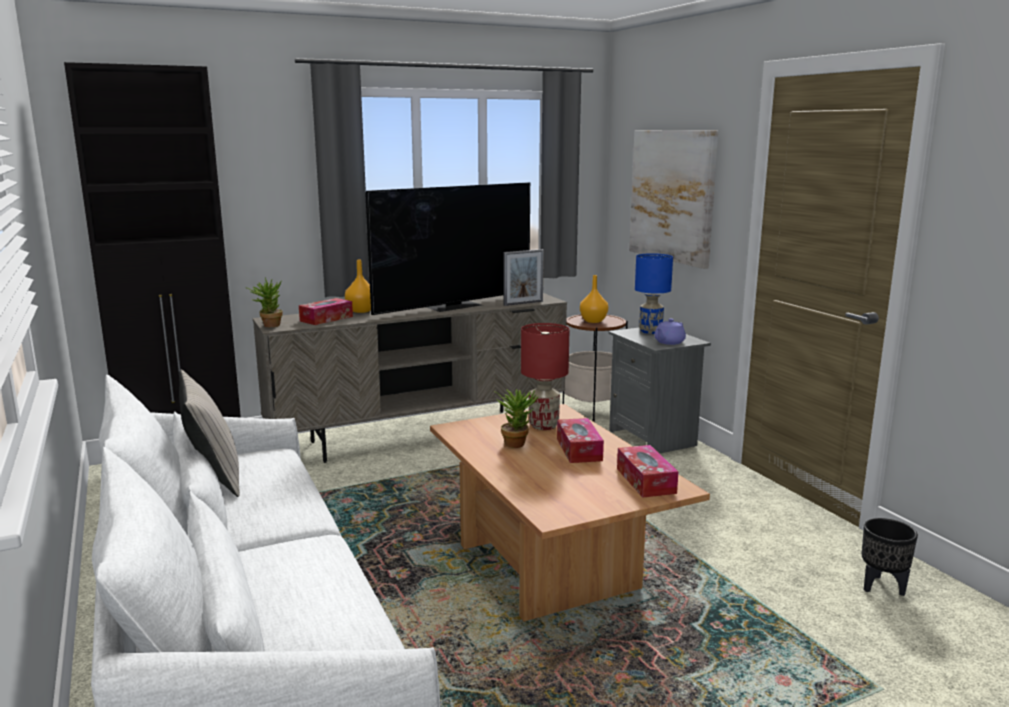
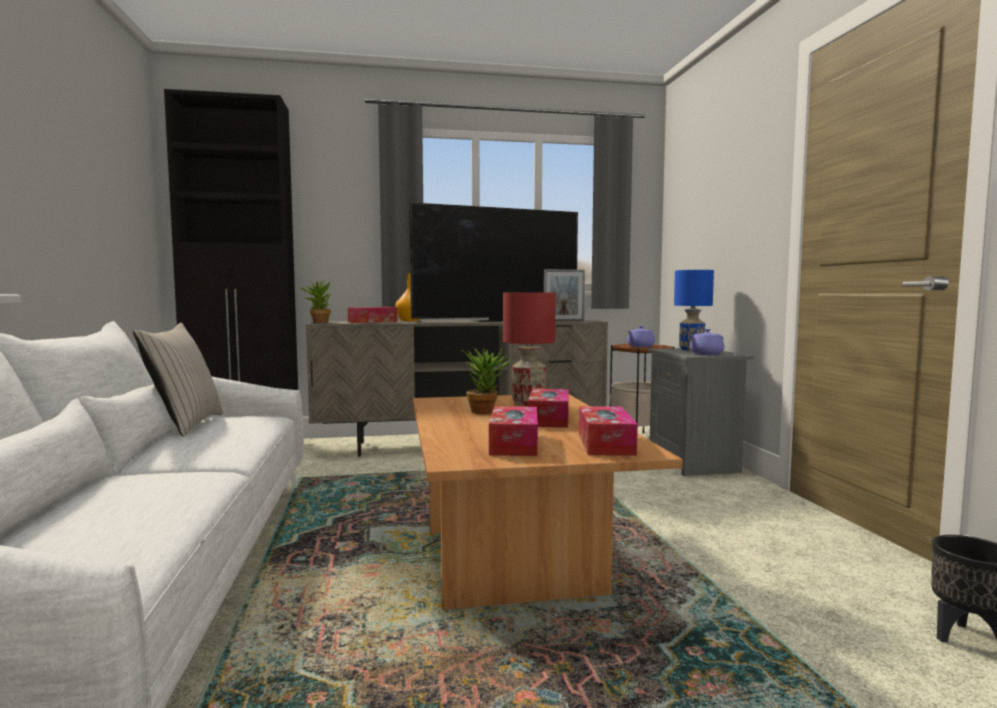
camera: 15 degrees right, 10 degrees down
(578, 489) = (514, 444): none -> tissue box
(594, 321) = (640, 346): orange vase -> purple teapot
(672, 196) = (716, 215): picture -> none

